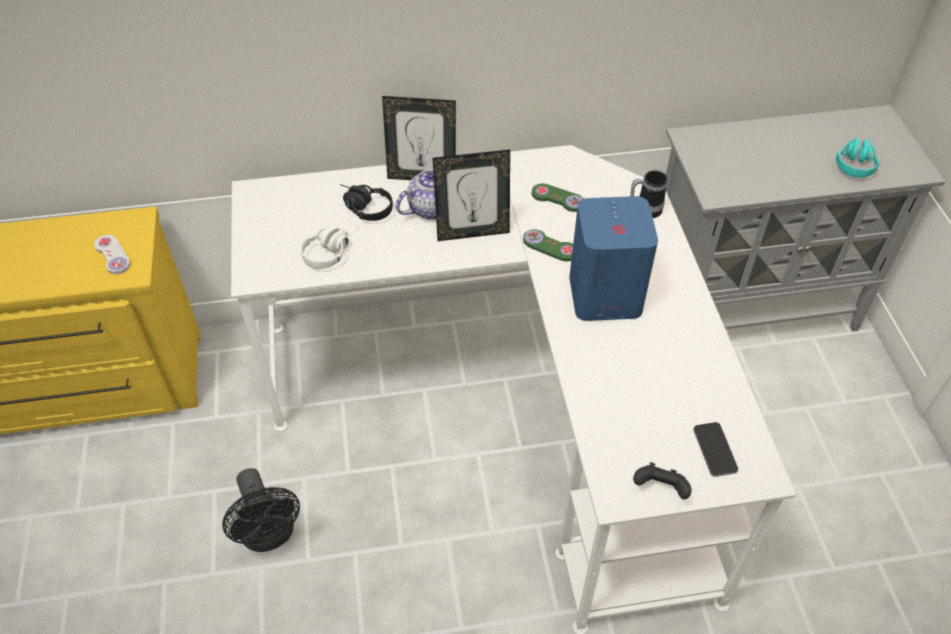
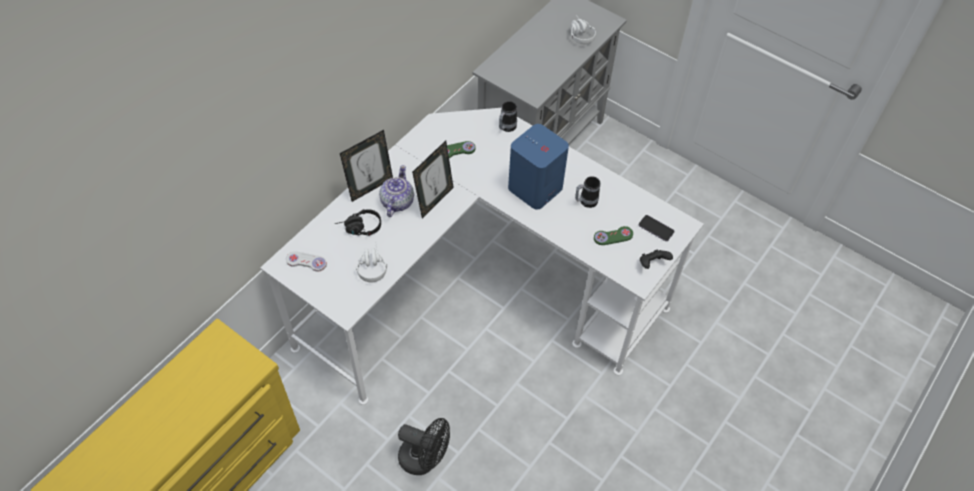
camera: 45 degrees left, 5 degrees up
(112, 255) = (231, 365): white game controller -> white game controller (306, 262)
(550, 246) = (482, 181): green game controller -> green game controller (613, 236)
(652, 352) = (585, 202): none -> mug
(855, 162) = (579, 34): turquoise headphones -> white headphones

